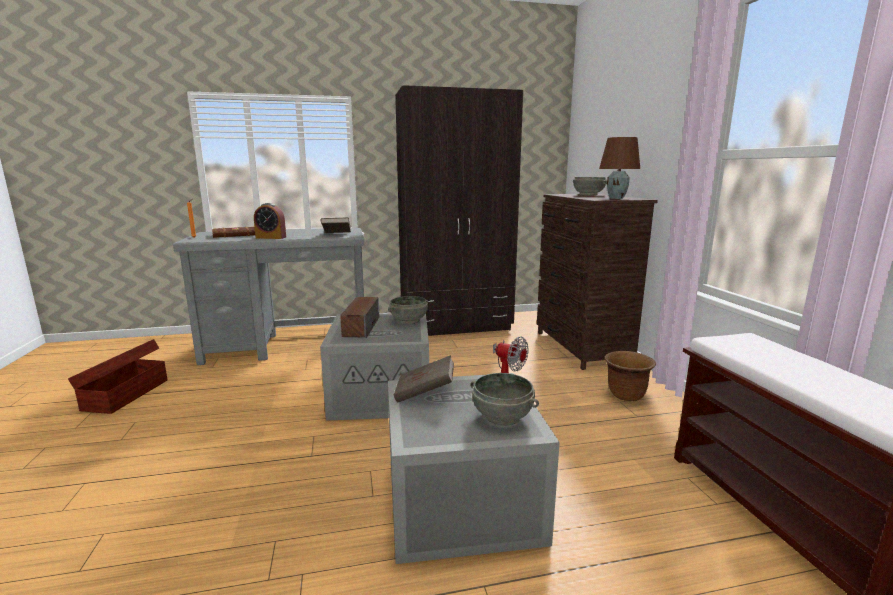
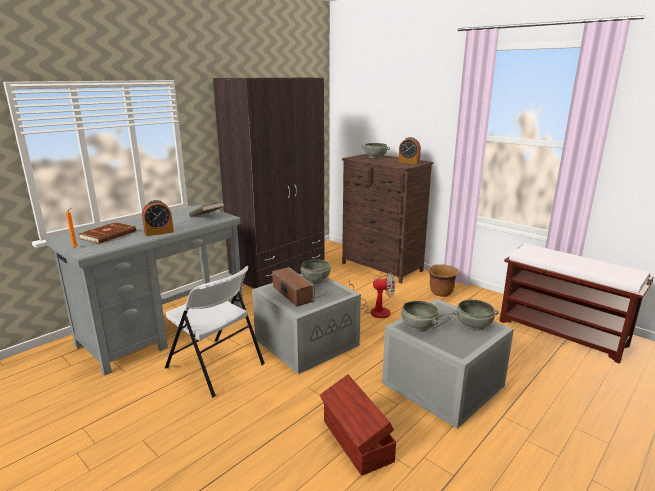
camera: 35 degrees left, 5 degrees up
(124, 395) = (81, 426): brown storage box -> brown storage box (356, 441)
(273, 386) = (214, 366): none -> white chair
(425, 393) = (418, 326): brown book -> grey bowl
(617, 198) = (409, 162): brown table lamp -> alarm clock

